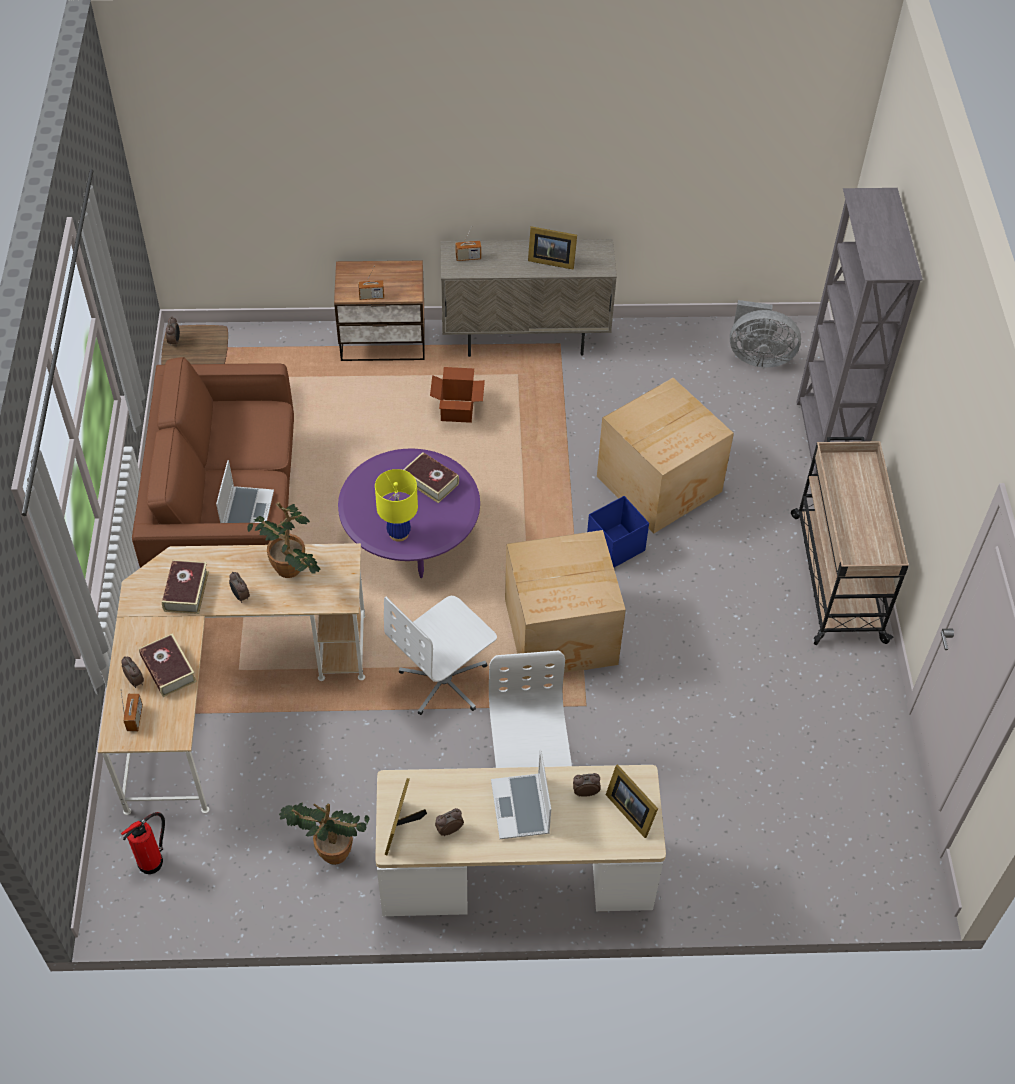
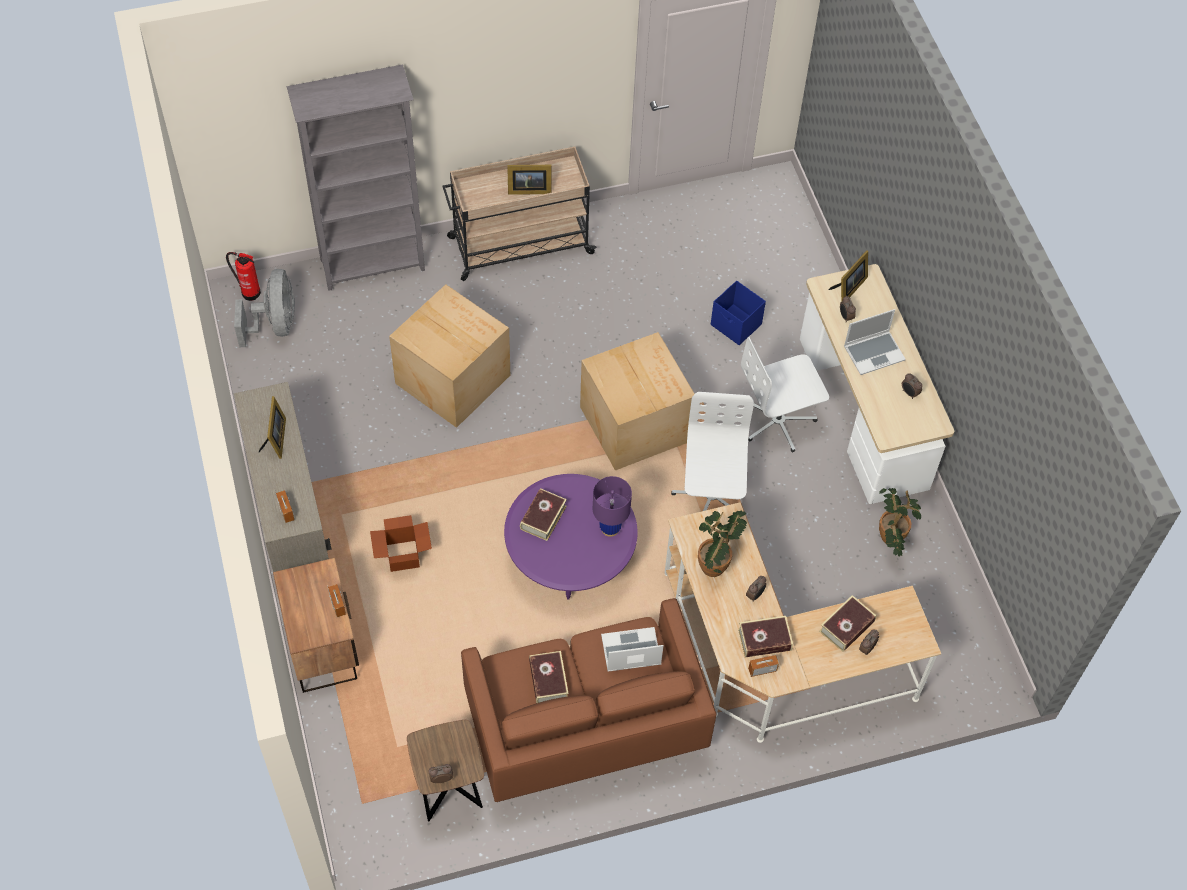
camera: 105 degrees left, 5 degrees up
(135, 718) = (901, 636): radio -> radio (762, 670)
(153, 861) = (949, 663): fire extinguisher -> fire extinguisher (249, 292)
(244, 443) = (548, 680): none -> book
(399, 533) = (610, 528): yellow table lamp -> purple table lamp
(402, 827) = (920, 423): picture frame -> picture frame (528, 189)
(444, 681) = (710, 497): white office chair -> white office chair turned 120 degrees counterclockwise
(614, 546) = (533, 401): blue storage box -> blue storage box (736, 325)

